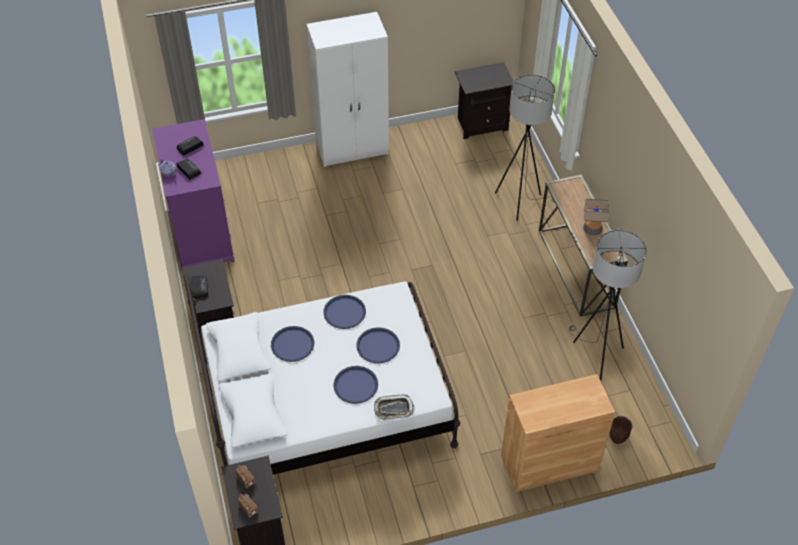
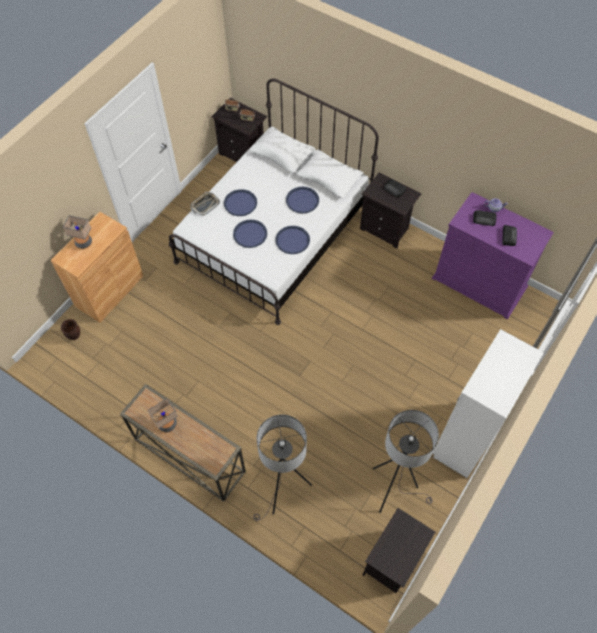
camera: 140 degrees right, 10 degrees up
(567, 407) = (83, 242): none -> table lamp
(594, 355) = (127, 387): grey floor lamp -> grey floor lamp (394, 488)

